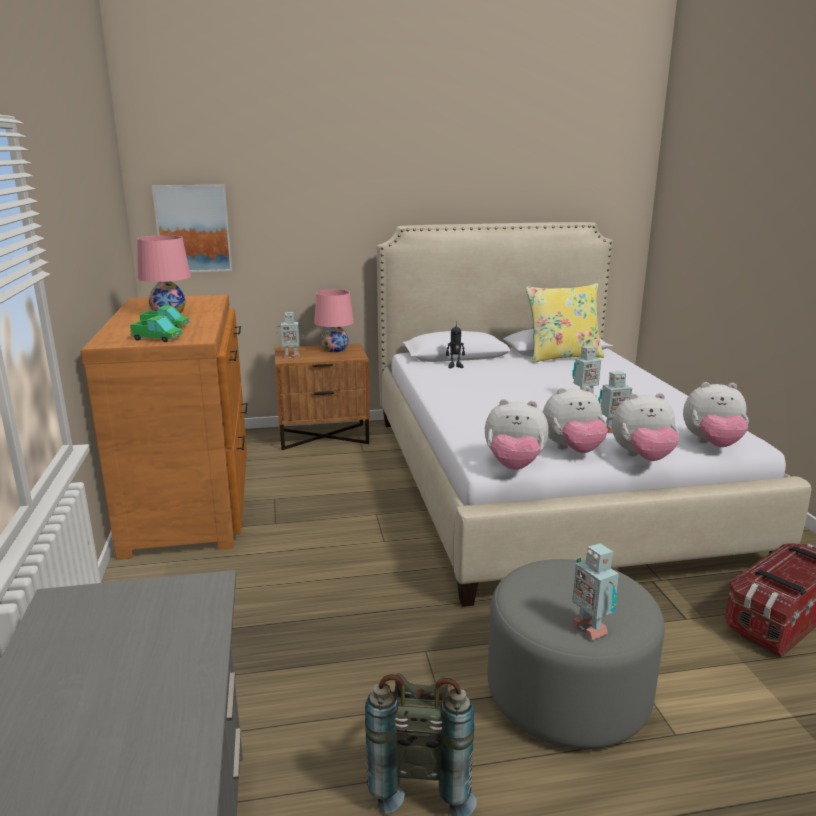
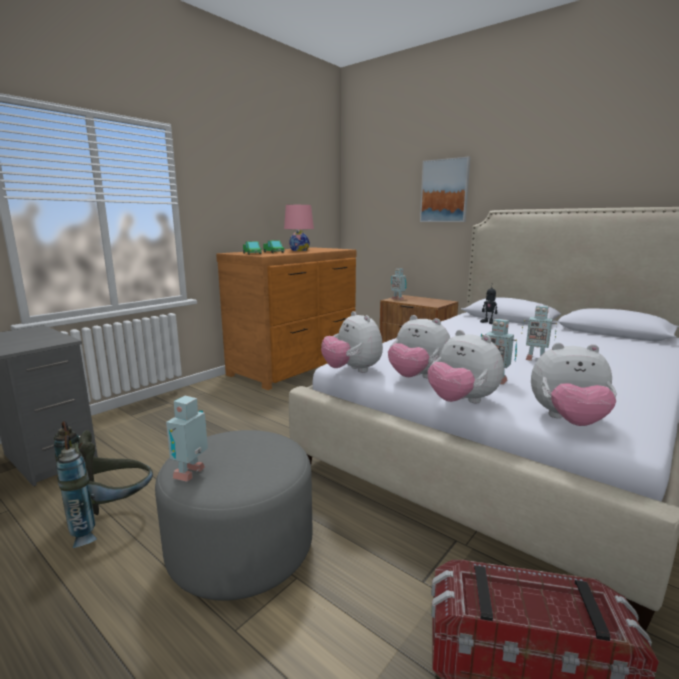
camera: 50 degrees right, 5 degrees down
(193, 228) = (369, 213): picture -> picture (444, 191)
(334, 349) = (432, 300): pink table lamp -> none
(562, 356) = (606, 336): yellow pillow -> none
(712, 444) = (568, 421): plush toy -> plush toy turned 45 degrees counterclockwise

